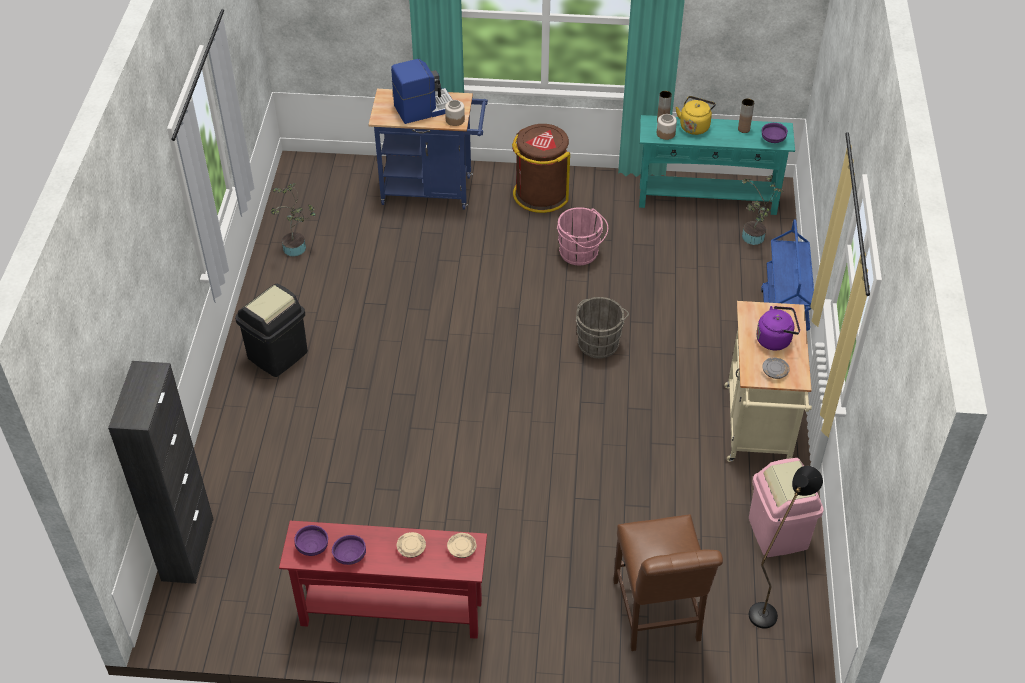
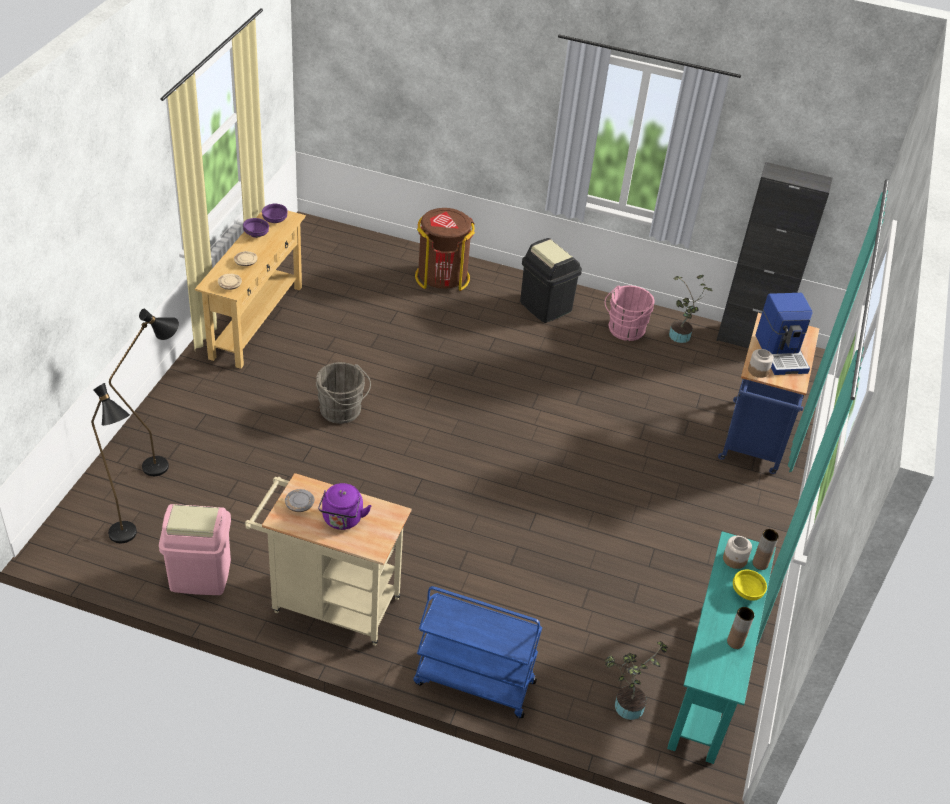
camera: 100 degrees right, 5 degrees down
(187, 549) = (365, 240): black cabinet -> black cabinet (748, 340)
(391, 613) = (256, 321): red console table -> beige console table
(540, 194) = (737, 525): brown trash can -> brown trash can (442, 277)
(580, 253) = (631, 533): pink bucket -> pink bucket (624, 330)
(599, 342) = (496, 513): grey bucket -> grey bucket (342, 411)
(657, 616) = (165, 464): brown chair -> black floor lamp
(694, 126) = (747, 593): yellow kettle -> yellow bowl
(772, 140) = (709, 666): purple bowl -> none

